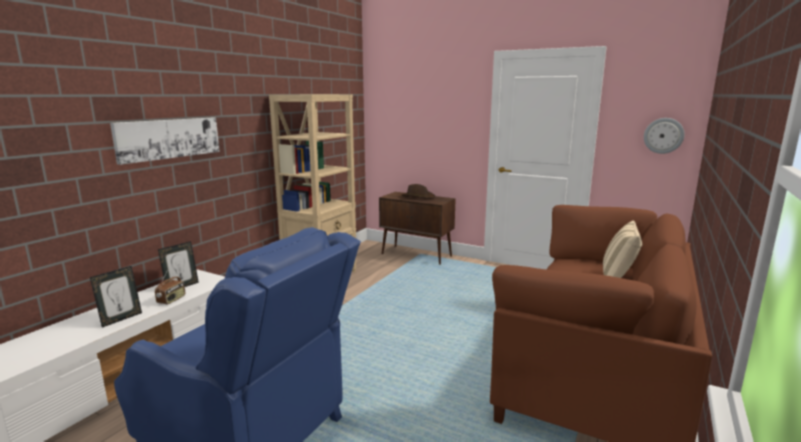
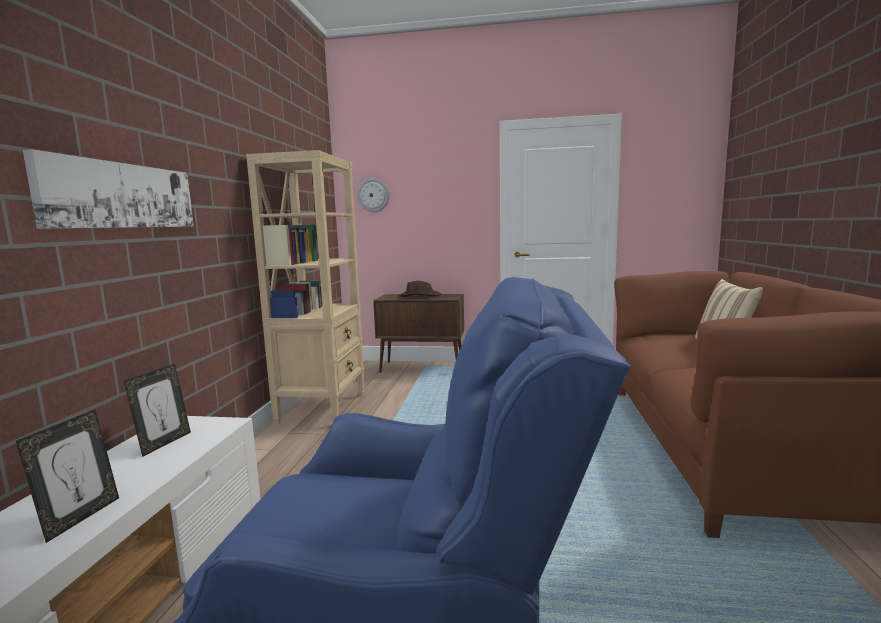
camera: 20 degrees left, 5 degrees down
(172, 300) = (163, 466): radio -> none
(663, 135) = (684, 204): wall clock -> wall clock (373, 195)

